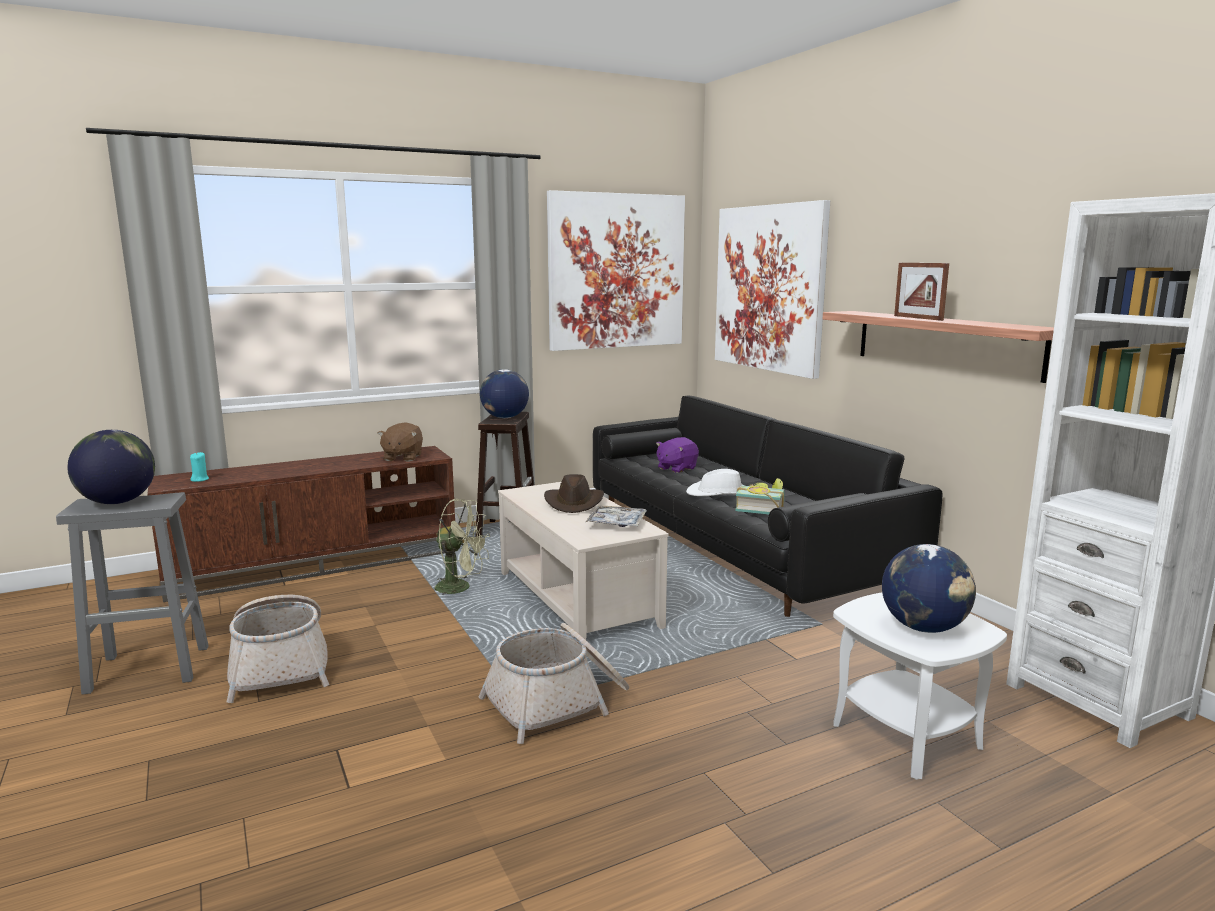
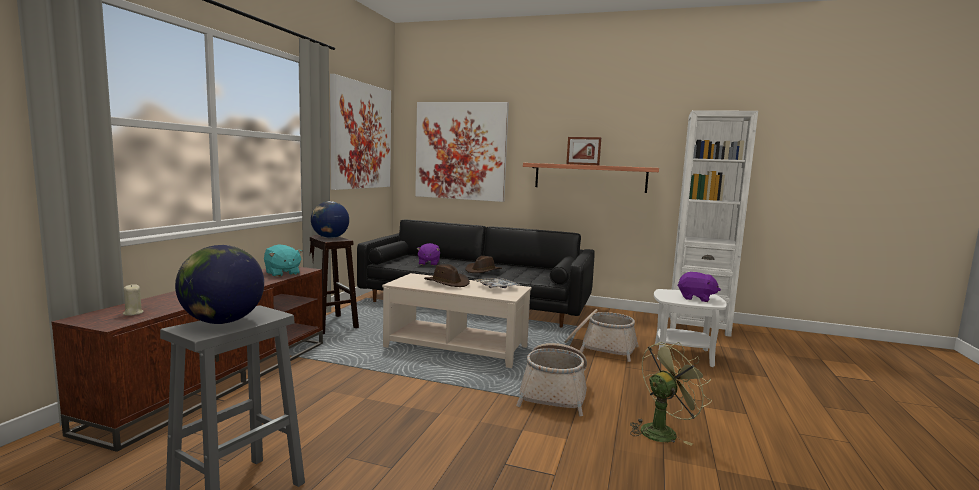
camera: 45 degrees left, 5 degrees down
(200, 479) = (133, 313): turquoise candle -> beige candle
(281, 665) = (355, 443): basket -> basket (600, 348)
(402, 457) = (282, 273): brown plush toy -> turquoise plush toy
(460, 588) = (375, 362): green fan -> green fan (663, 431)
(719, 493) = (483, 271): white hat -> brown hat
(760, 509) = (519, 274): book -> none
(924, 628) = (696, 298): globe -> purple plush toy

